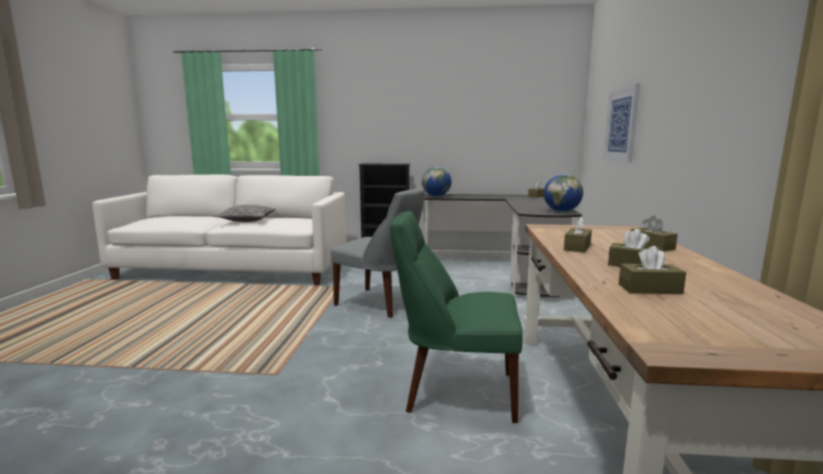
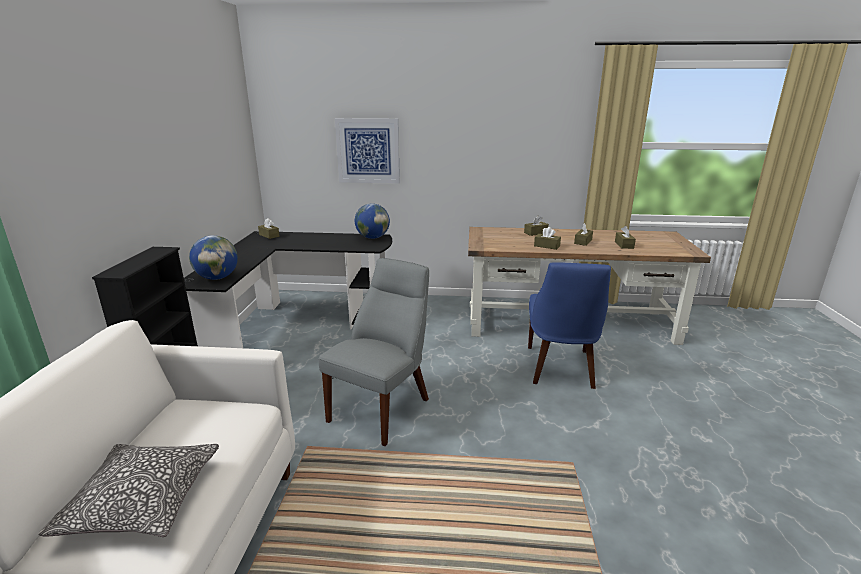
camera: 90 degrees left, 10 degrees up
(455, 391) = (560, 369): green chair -> blue chair

